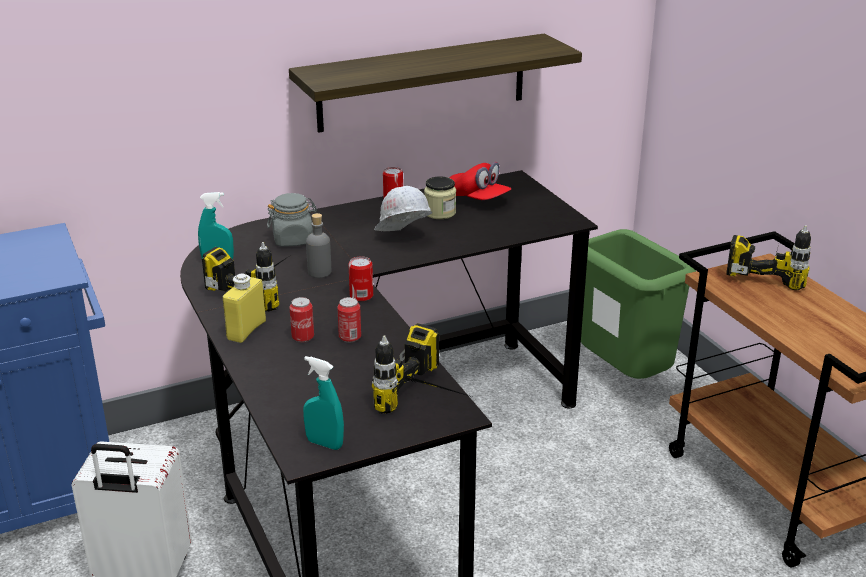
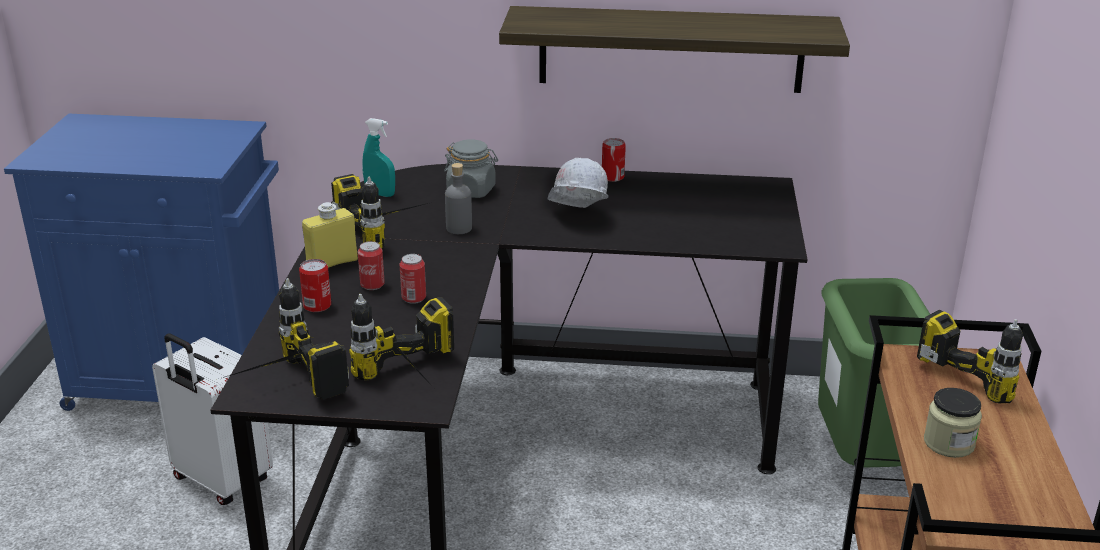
camera: 30 degrees right, 0 degrees up
(324, 443) = (277, 388): turquoise spray bottle -> power drill
(361, 296) = (471, 262): can -> can (317, 305)
(440, 213) = (646, 201): jar -> jar (949, 443)
(477, 199) = (703, 197): red cap -> none

